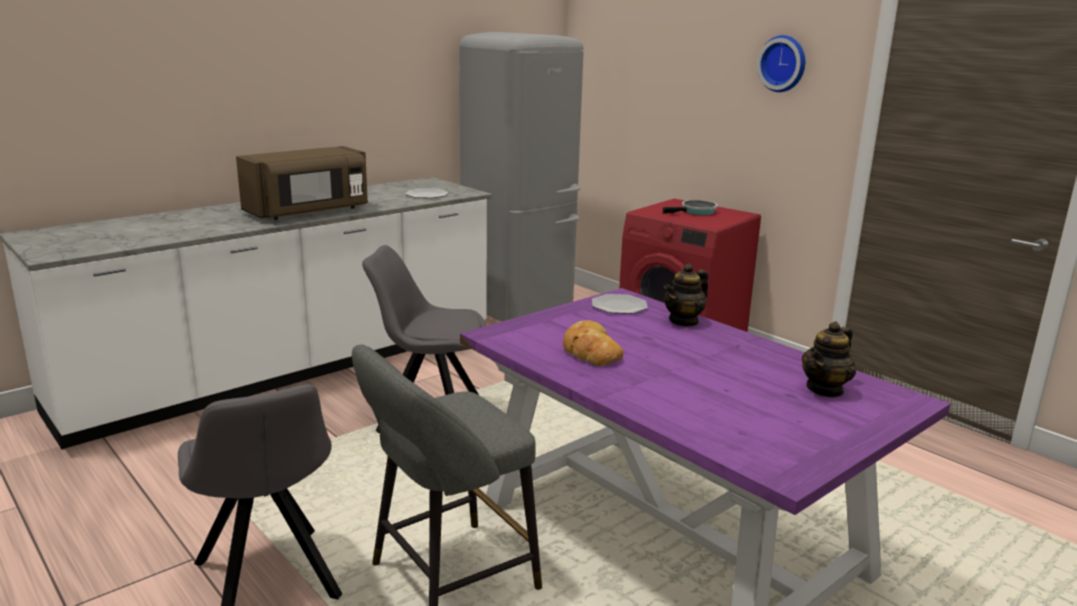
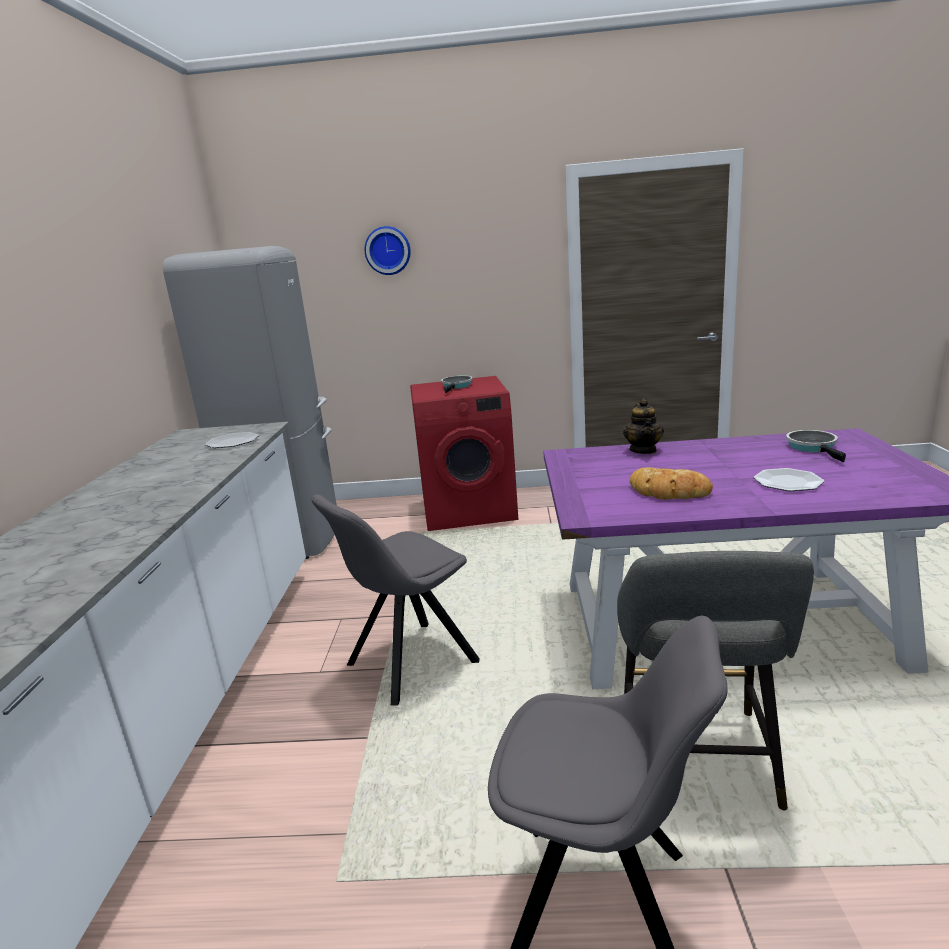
camera: 45 degrees left, 0 degrees up
(308, 212) = (157, 499): brown microwave -> none
(619, 306) = (583, 460): plate -> plate (788, 482)
(783, 63) = (488, 245): wall clock -> wall clock (388, 250)
(825, 389) = (813, 447): teapot -> frying pan

